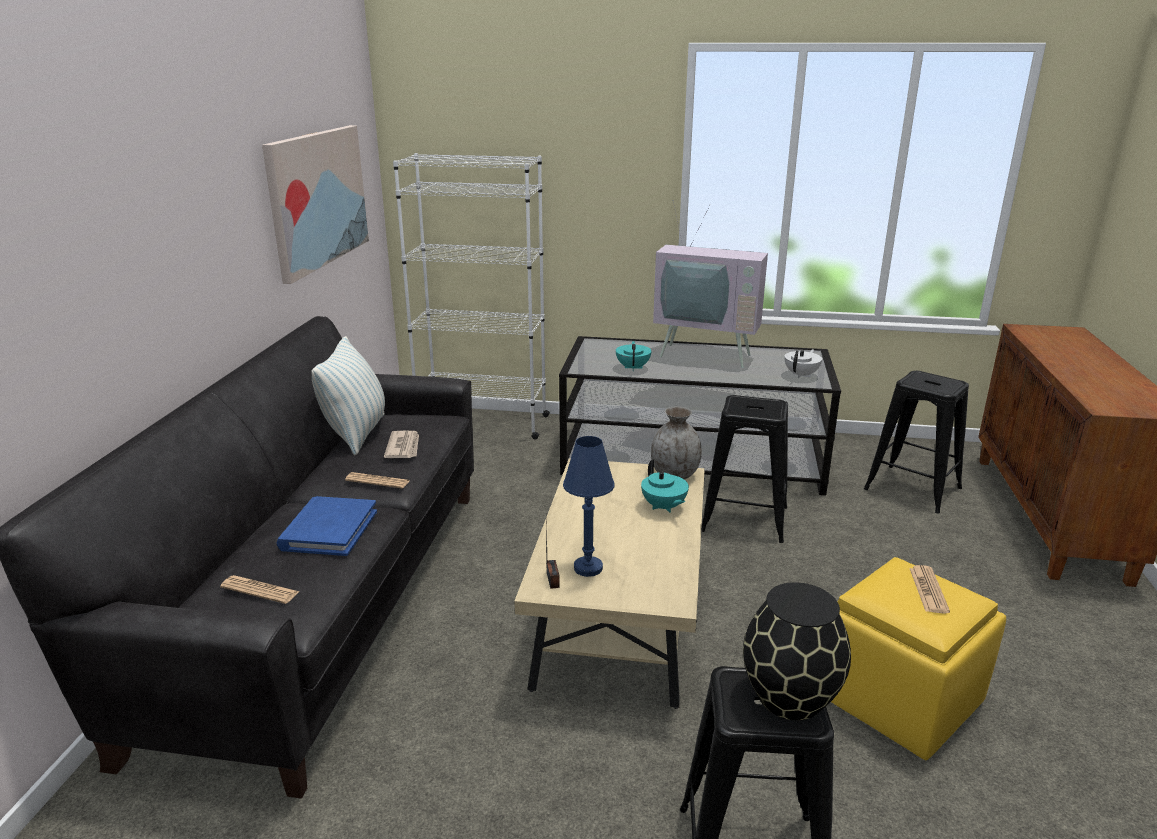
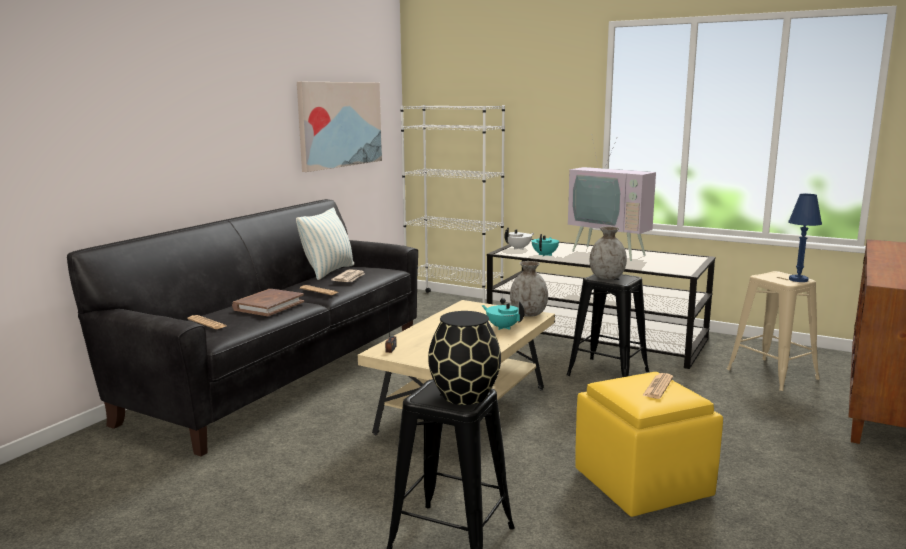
camera: 20 degrees right, 10 degrees down
(329, 530) = (268, 306): blue book -> brown book
(588, 568) = (419, 347): blue table lamp -> blue table lamp (798, 280)
(663, 507) = (503, 327): turquoise teapot -> turquoise teapot turned 135 degrees clockwise
(749, 407) = (607, 277): none -> grey vase
(801, 375) = (674, 267): white teapot -> white teapot (519, 248)
(912, 488) = (771, 374): black stool -> beige stool

